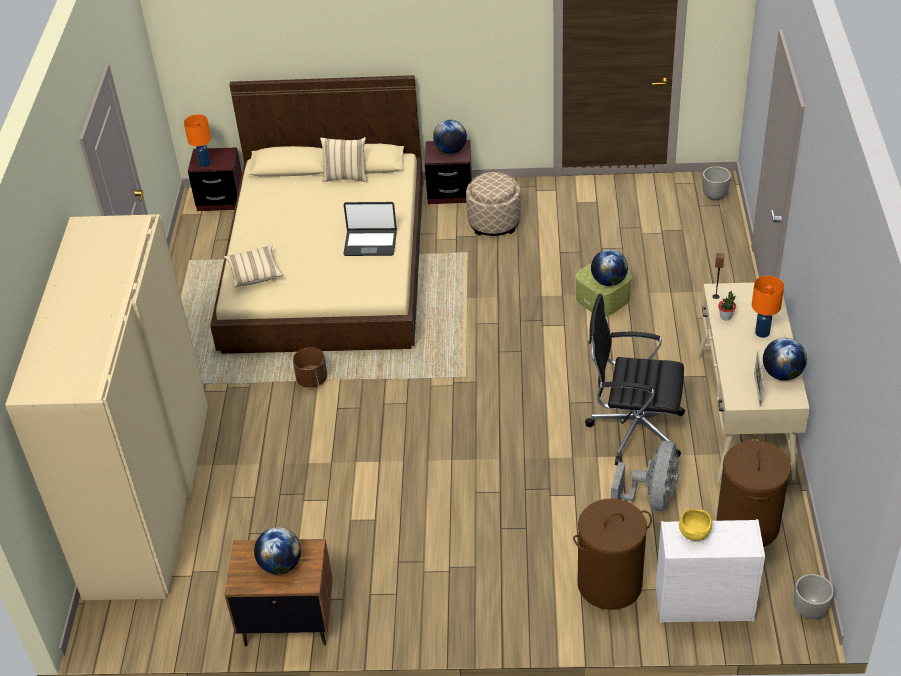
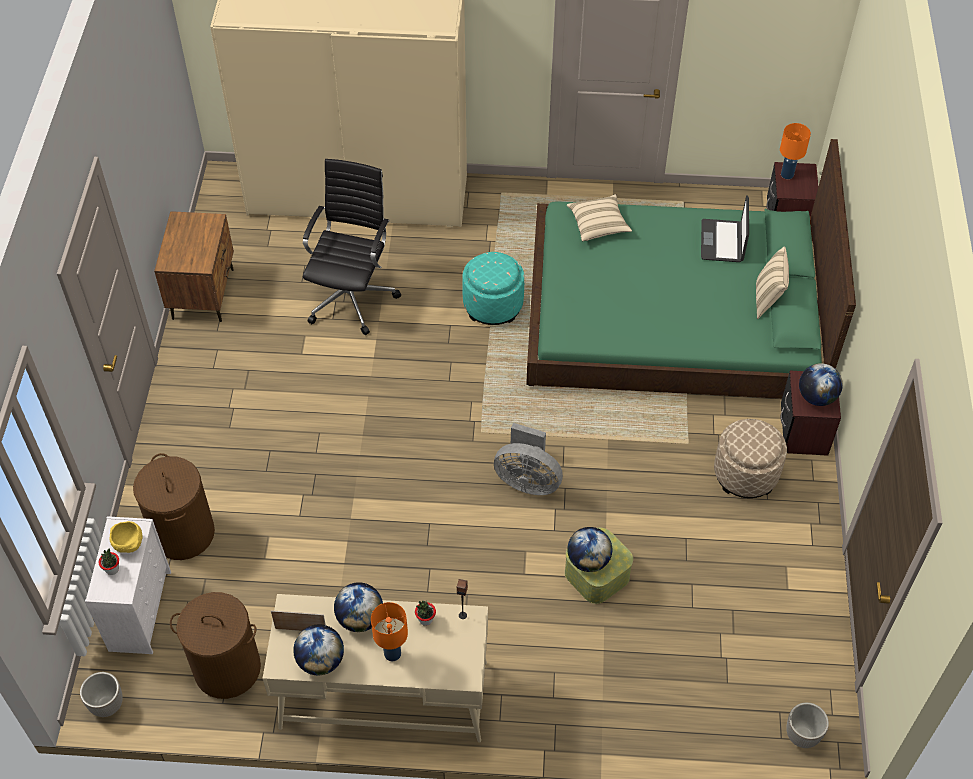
camera: 90 degrees right, 10 degrees up
(280, 565) = (190, 245): globe -> globe (360, 618)
(312, 379) = (493, 305): brown planter -> turquoise ottoman
(327, 263) = (674, 314): beige bed -> green bed
(370, 243) = (643, 320): laptop -> laptop (723, 241)
(633, 429) = (380, 580): black office chair -> black office chair (352, 296)
(651, 498) = (281, 583): grey fan -> grey fan (527, 480)
(725, 541) = (112, 569): none -> potted plant

